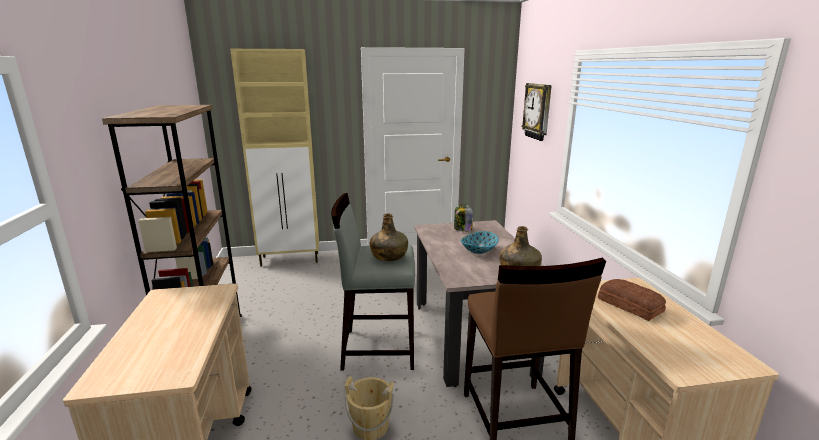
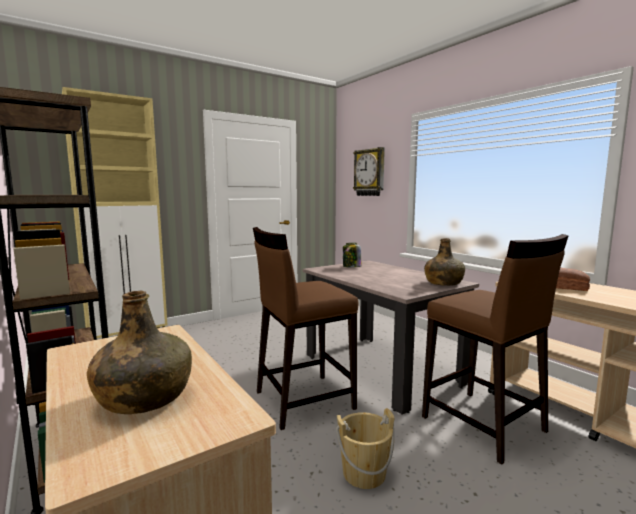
camera: 25 degrees left, 10 degrees down
(378, 348) = (303, 400): grey stool -> brown stool
(389, 256) = (317, 287): green bottle -> green bottle (144, 398)
(478, 251) = (388, 276): bowl -> none

